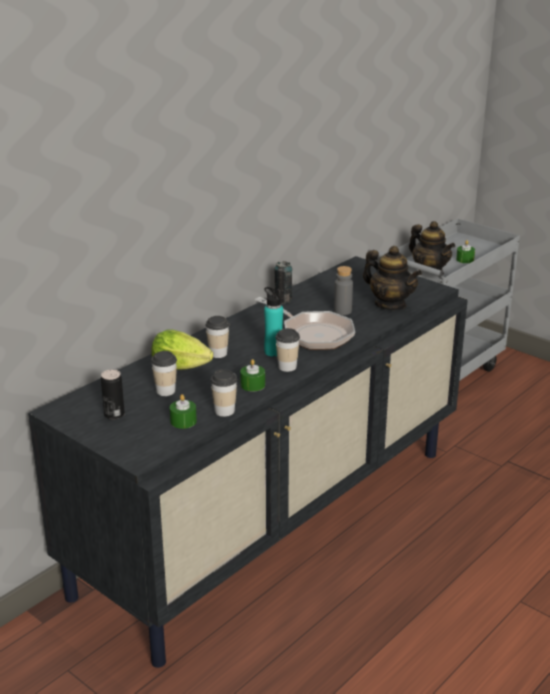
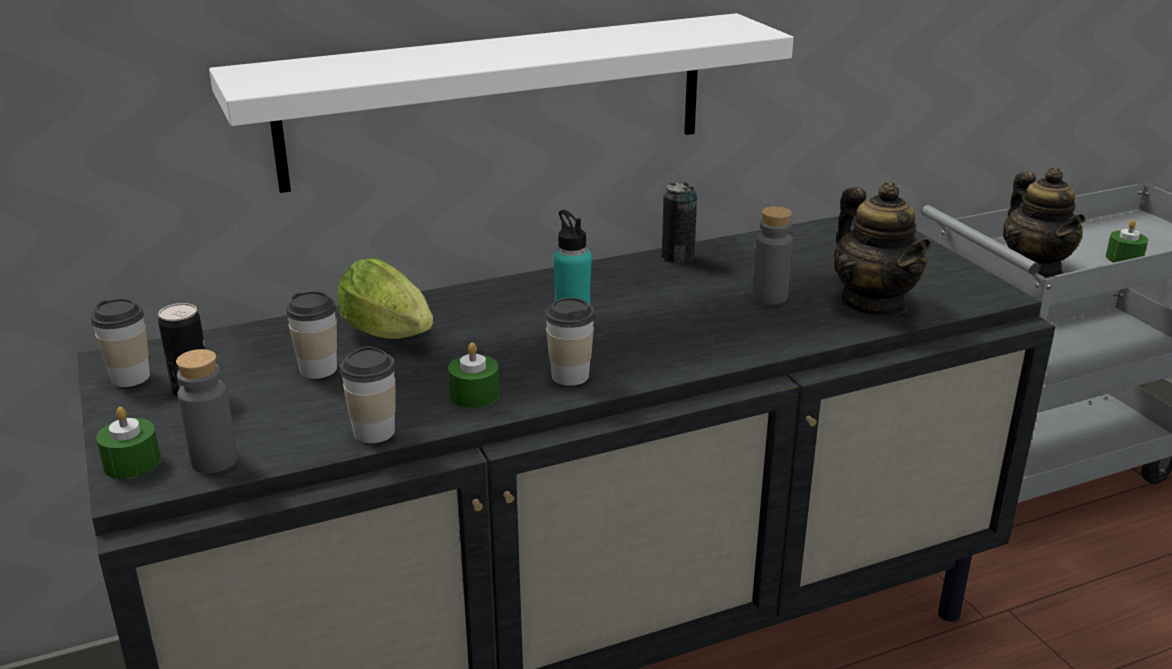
camera: 25 degrees right, 0 degrees up
(165, 440) = (214, 460): none -> grey bottle
(183, 421) = (285, 432): green candle -> green candle (132, 463)
(199, 235) = (497, 100): none -> white shelf
(218, 353) = (474, 324): cup -> cup (130, 377)
(313, 334) = (675, 326): frying pan -> none

